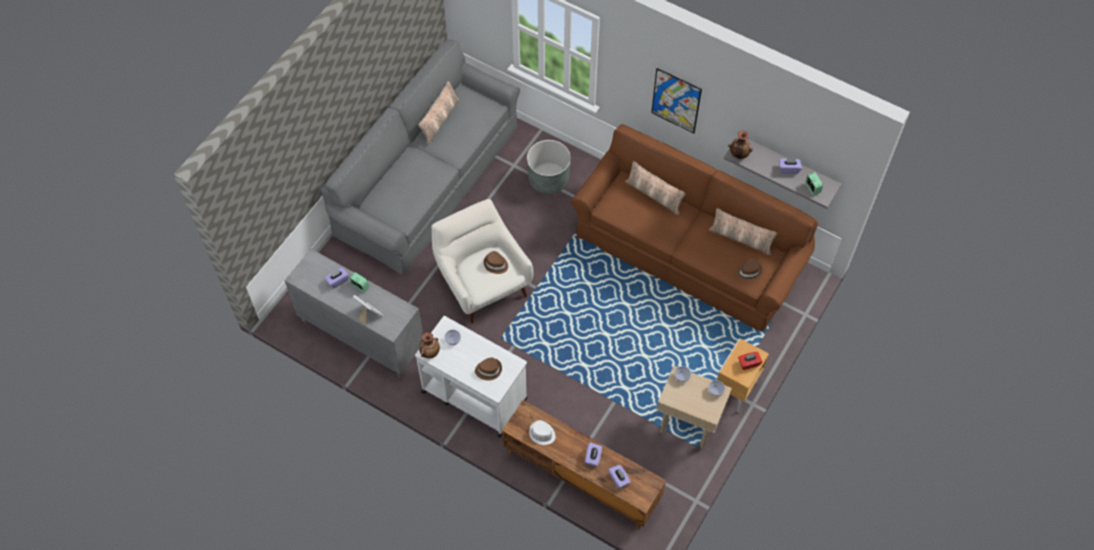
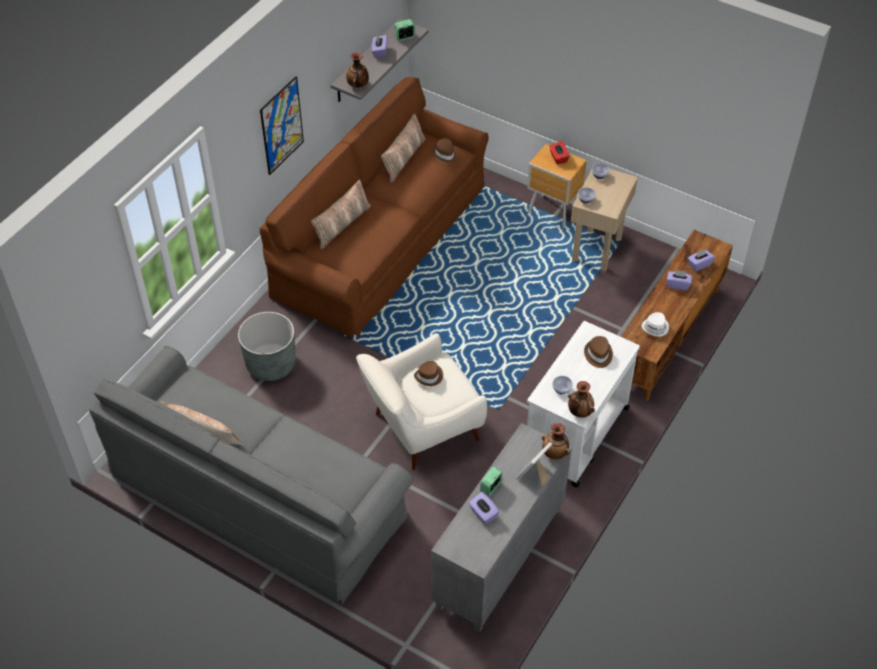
camera: 90 degrees left, 10 degrees down
(388, 330) = (554, 453): none -> vase

